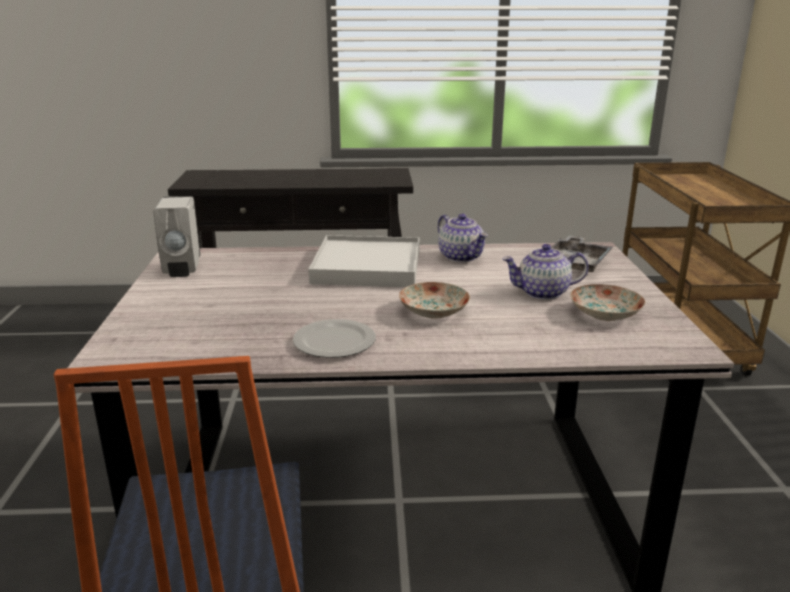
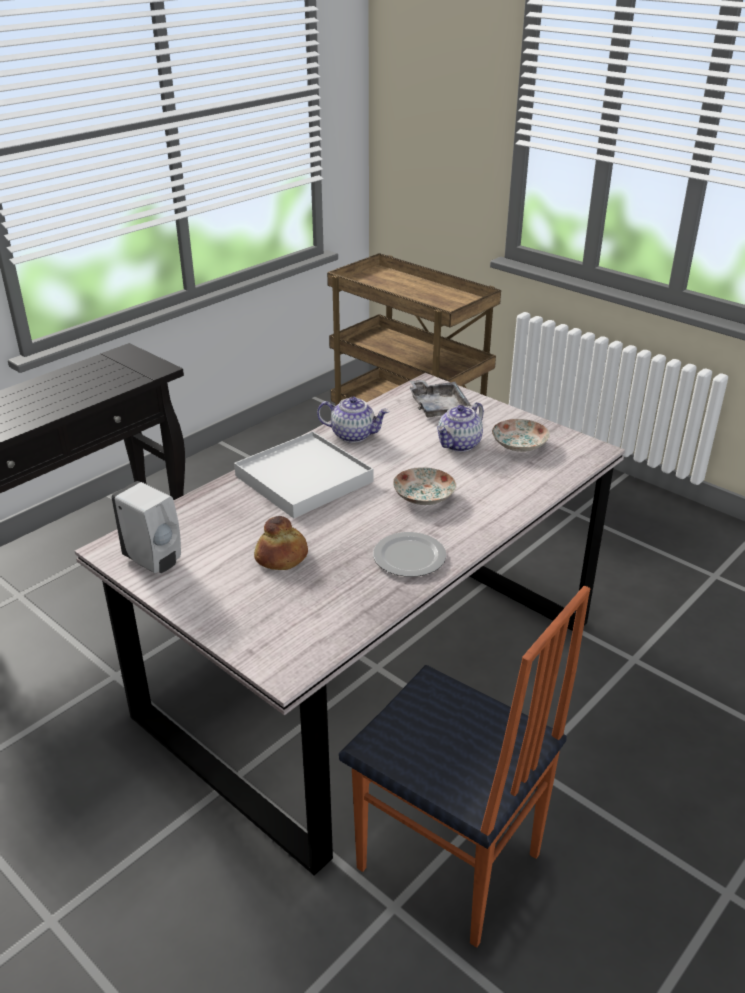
camera: 45 degrees left, 10 degrees up
(253, 300) = (282, 556): none -> bread

